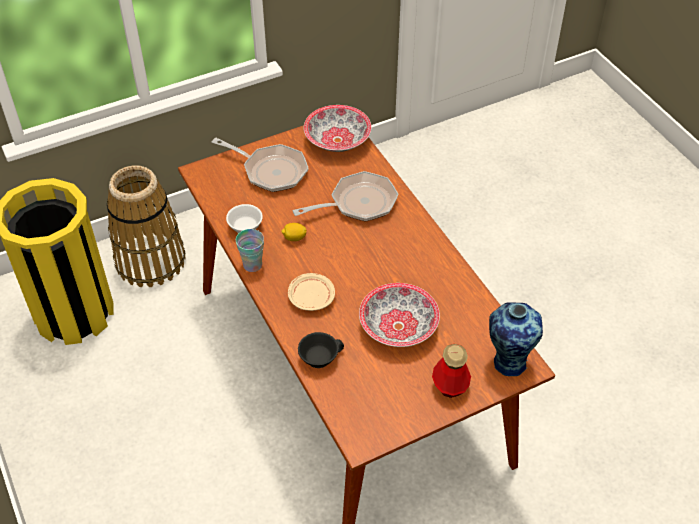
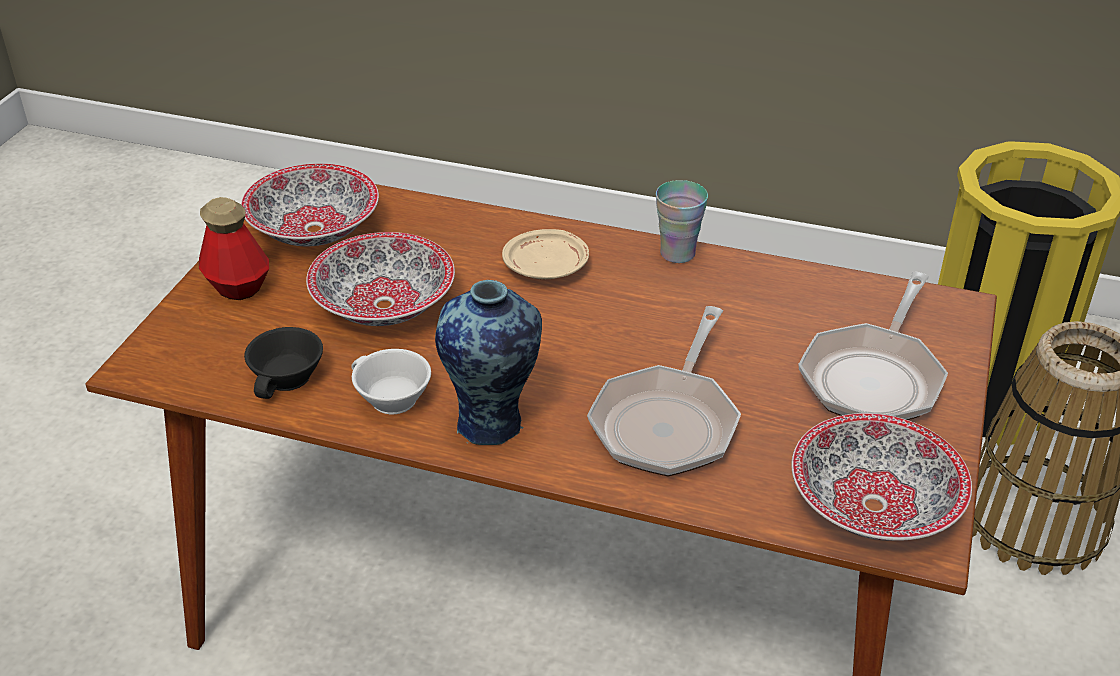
camera: 135 degrees right, 10 degrees down
(247, 228) = (760, 285): white cup -> white cup (389, 399)
(270, 171) = (874, 377): frying pan -> frying pan turned 45 degrees counterclockwise
(294, 238) = (679, 314): lemon -> none
(319, 357) = (447, 222): black cup -> black cup (289, 378)
(382, 401) = (314, 229): none -> bowl
(508, 362) = (174, 356): vase -> vase (493, 423)

